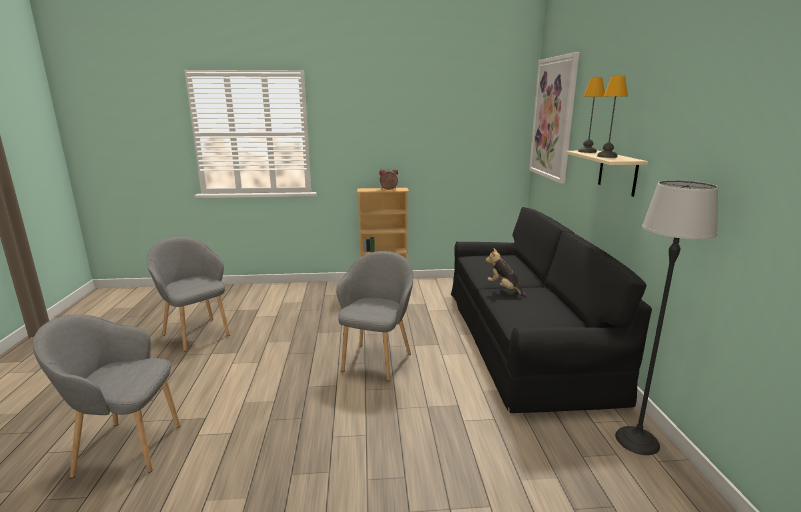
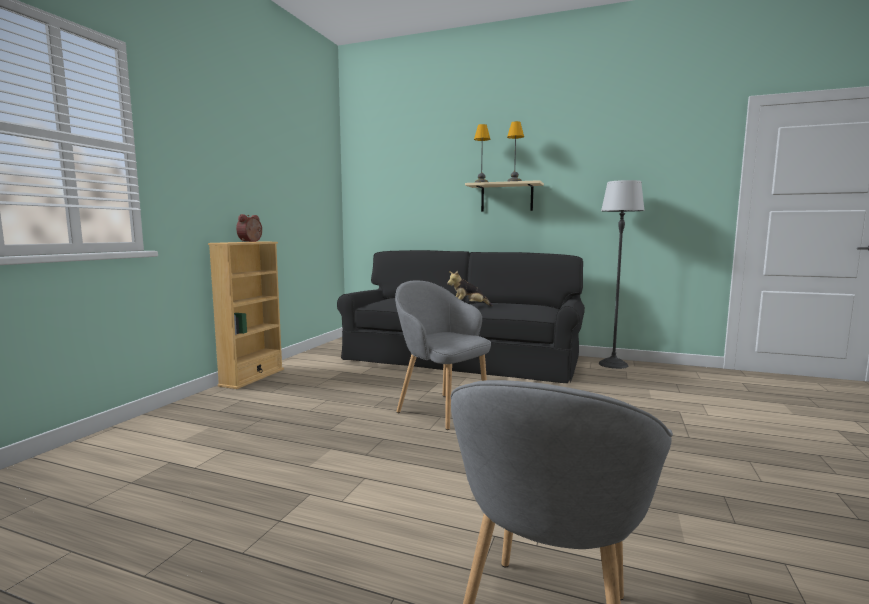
camera: 65 degrees left, 10 degrees down
(196, 333) = (162, 534): grey armchair -> none
(553, 118) = (385, 168): picture -> none

